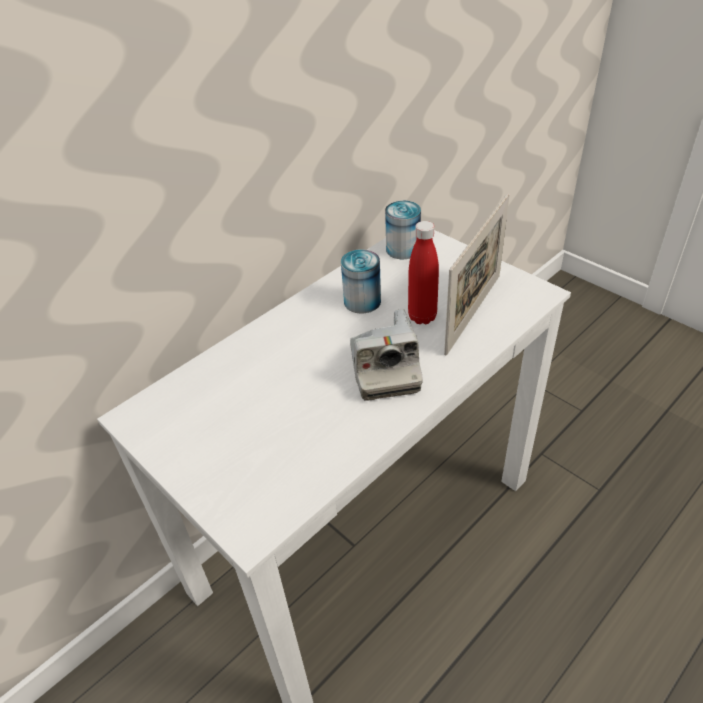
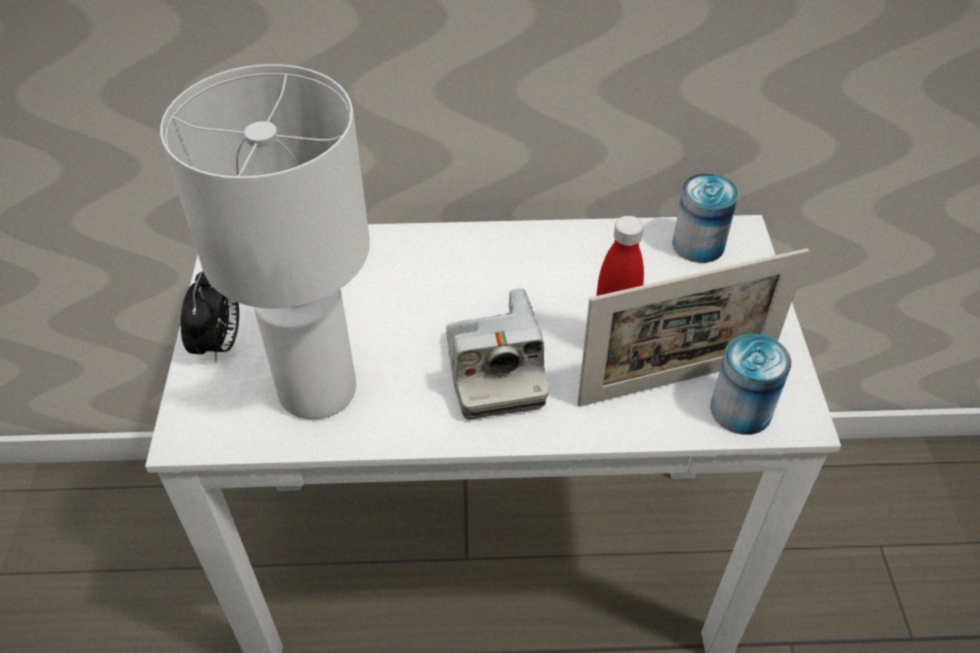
camera: 40 degrees right, 5 degrees up
(203, 472) = (219, 345): none -> alarm clock
(300, 447) = (319, 389): none -> white table lamp
(362, 301) = (571, 277): can -> can (741, 409)
(384, 369) = (494, 372): camera -> camera turned 45 degrees counterclockwise

